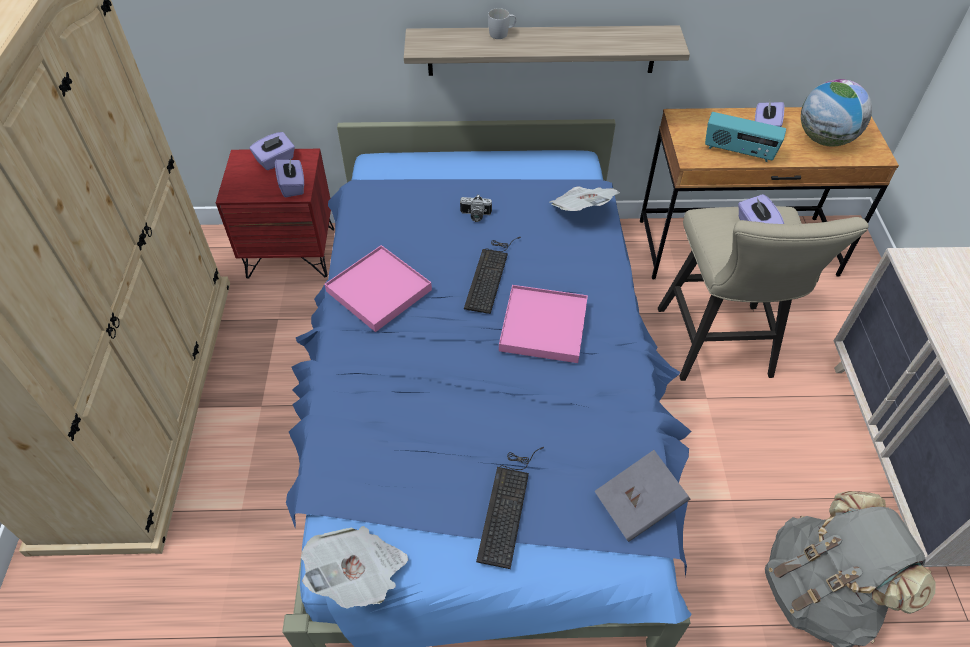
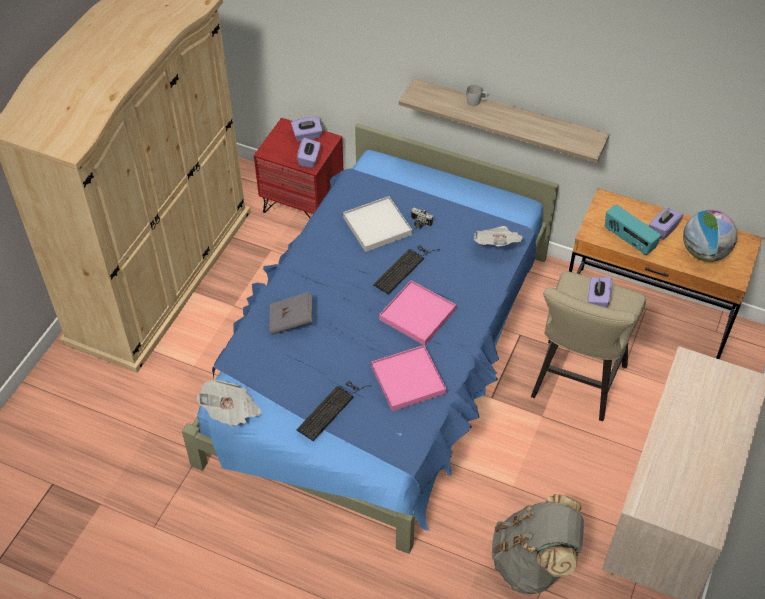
camera: 25 degrees right, 0 degrees up
(379, 291) = (326, 254): pink tray -> pink tray (408, 380)
(425, 235) = (377, 226): none -> white tray
(638, 504) = (408, 439): grey book -> grey book (291, 321)

